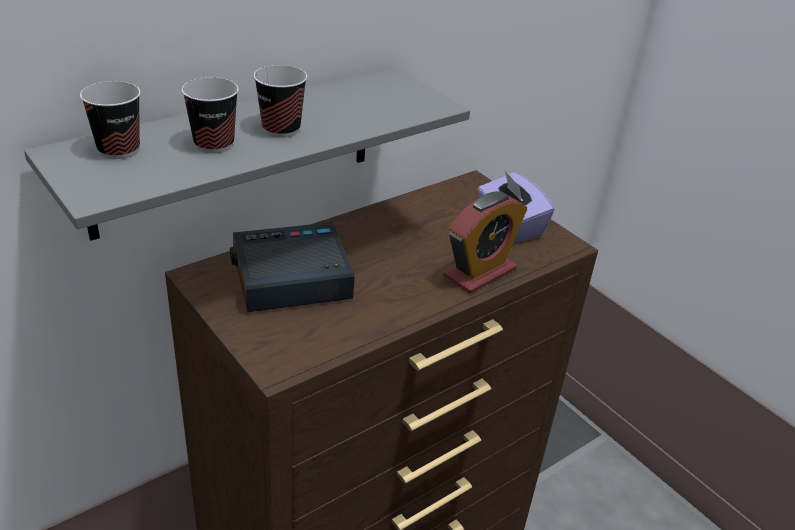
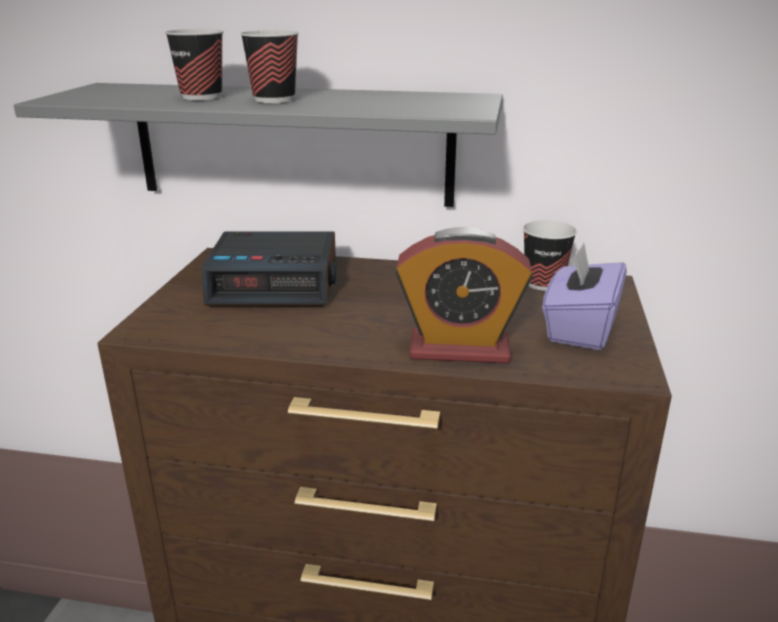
camera: 50 degrees right, 10 degrees down
(118, 150) = (138, 89): cup -> cup (544, 283)
(290, 279) = (276, 283): alarm clock -> alarm clock turned 150 degrees clockwise

